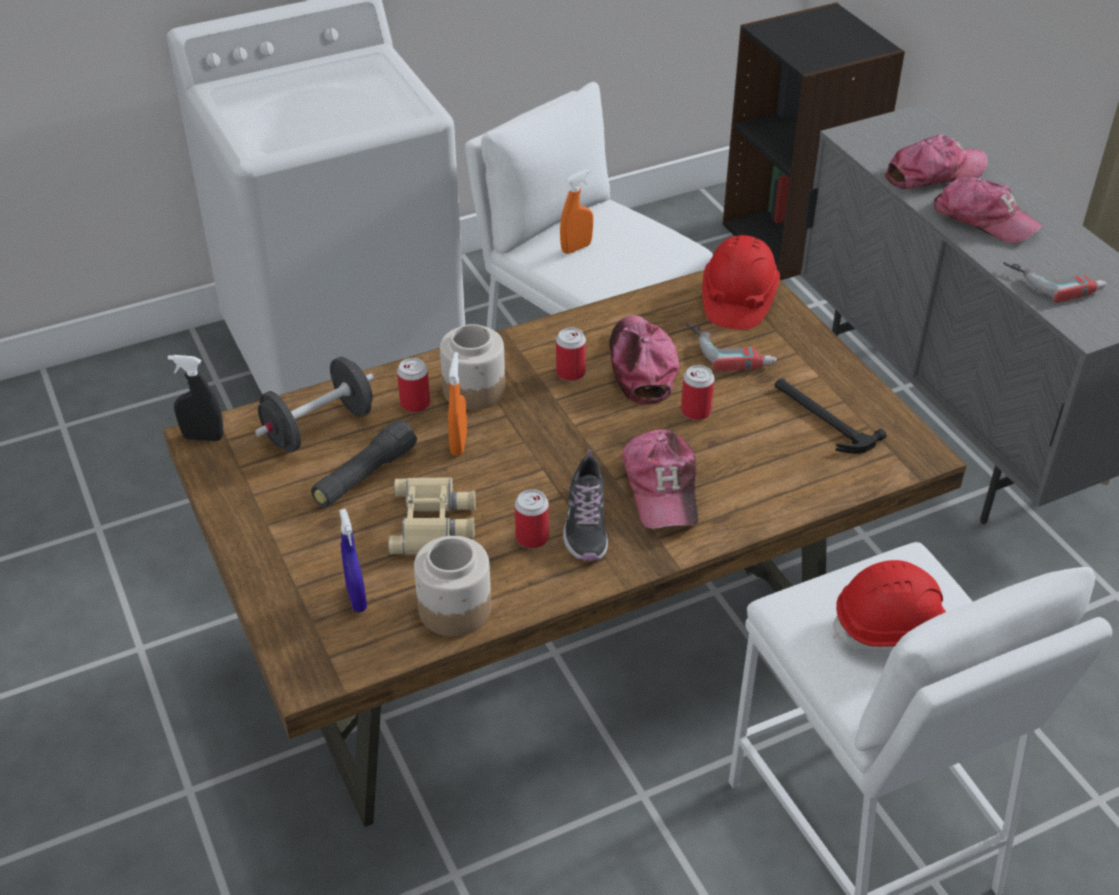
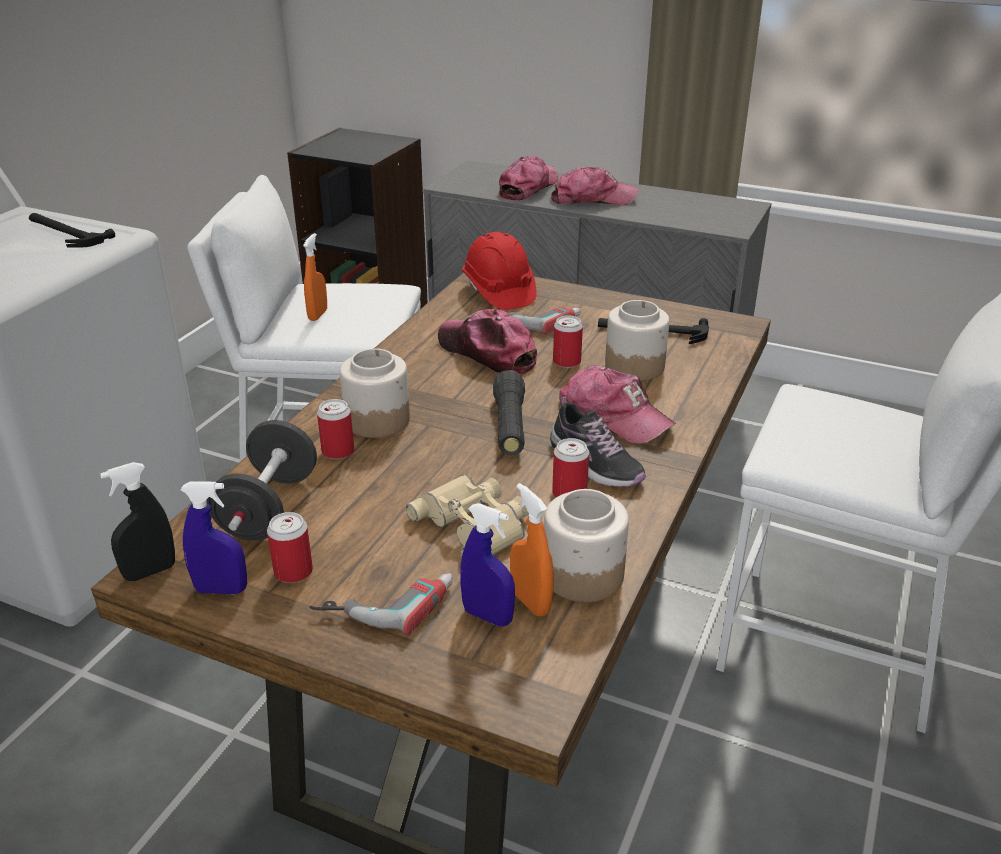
camera: 40 degrees left, 10 degrees down
(228, 476) = (221, 590): none -> blue spray bottle
(365, 476) = (364, 522): black flashlight -> black flashlight (509, 426)
(383, 92) = (64, 233): none -> hammer
(458, 443) = (416, 460): orange spray bottle -> orange spray bottle (530, 602)
(570, 373) = (440, 378): can -> can (293, 572)
(750, 448) = (634, 366): none -> jar
(893, 630) = (854, 434): red hard hat -> none
(1054, 280) = (676, 213): power drill -> power drill (386, 600)

